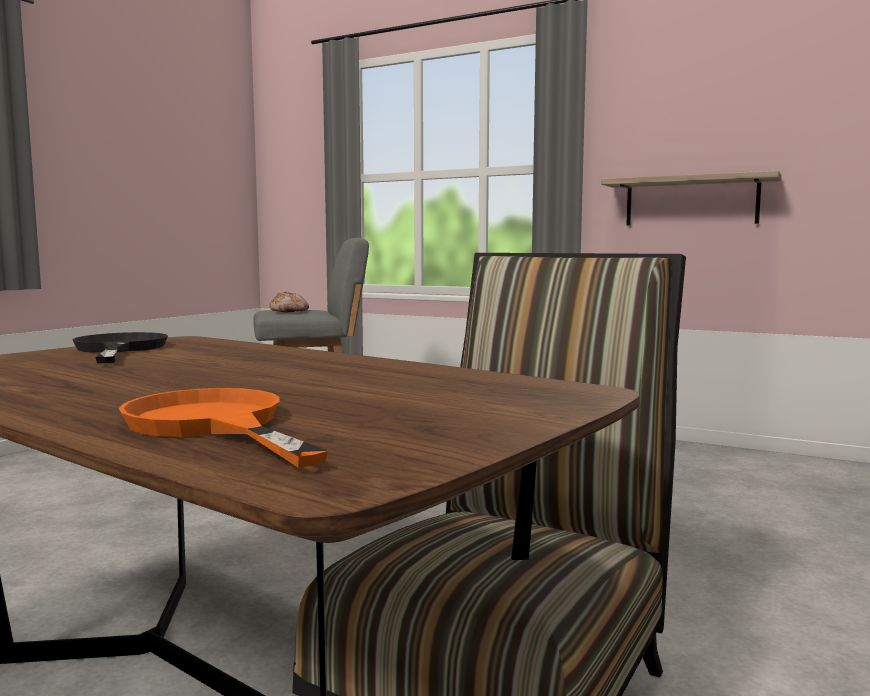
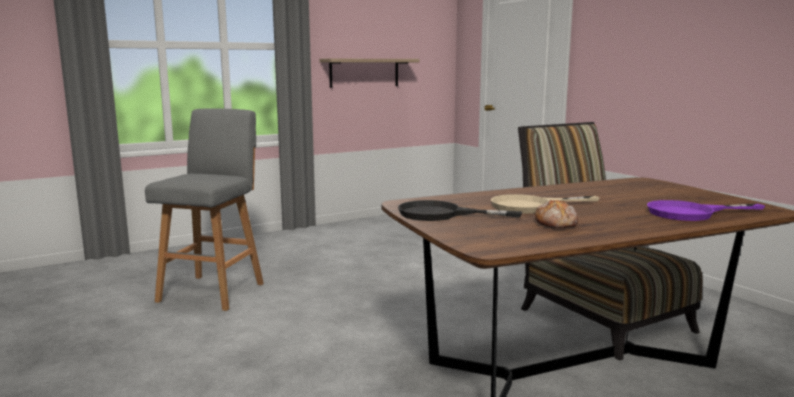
camera: 60 degrees left, 5 degrees up
(202, 365) = (531, 206): none -> beige frying pan
(214, 425) = (691, 213): orange frying pan -> purple frying pan
(289, 311) = (203, 178): bread -> bread (556, 223)

